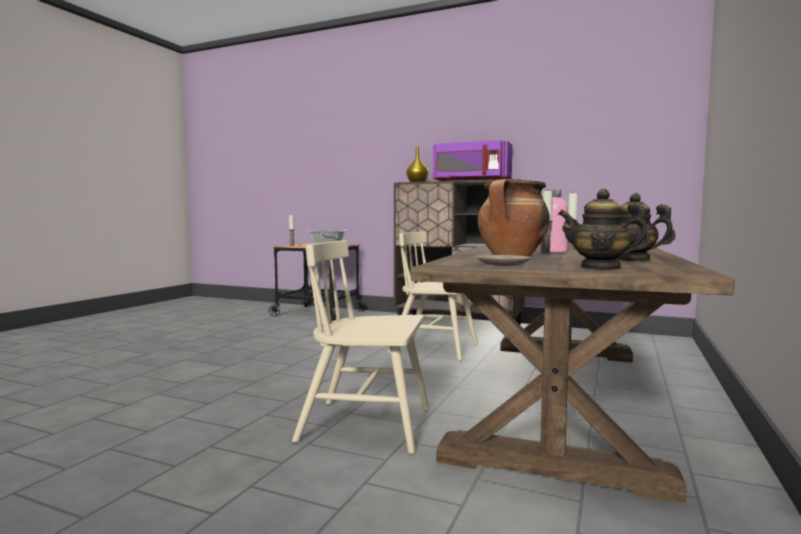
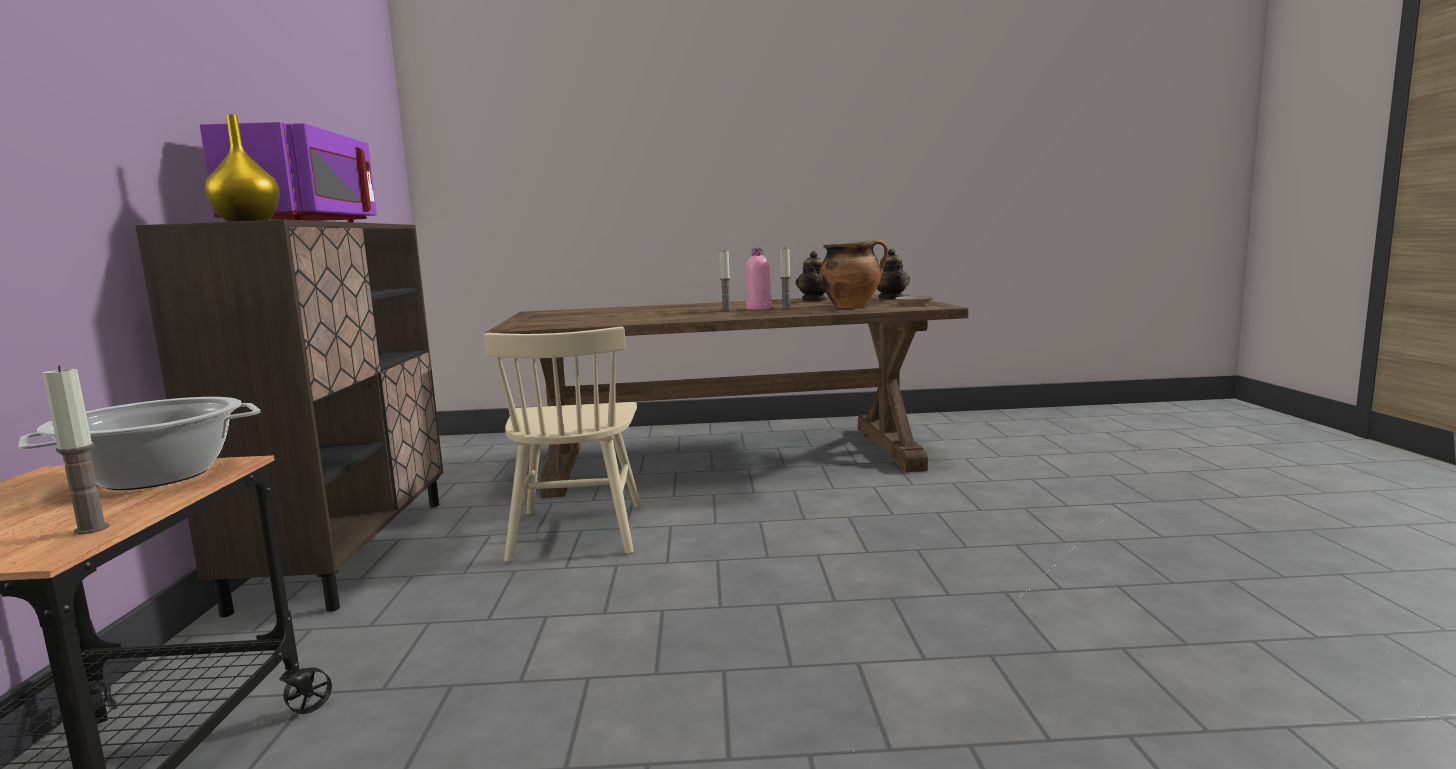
camera: 115 degrees left, 5 degrees up
(366, 425) = (907, 501): beige chair -> none

